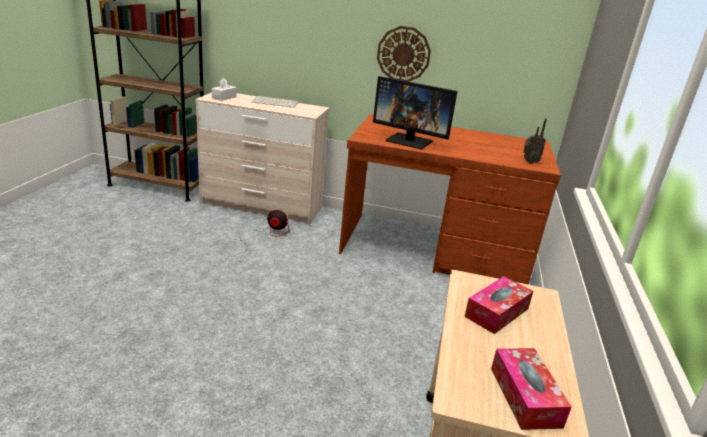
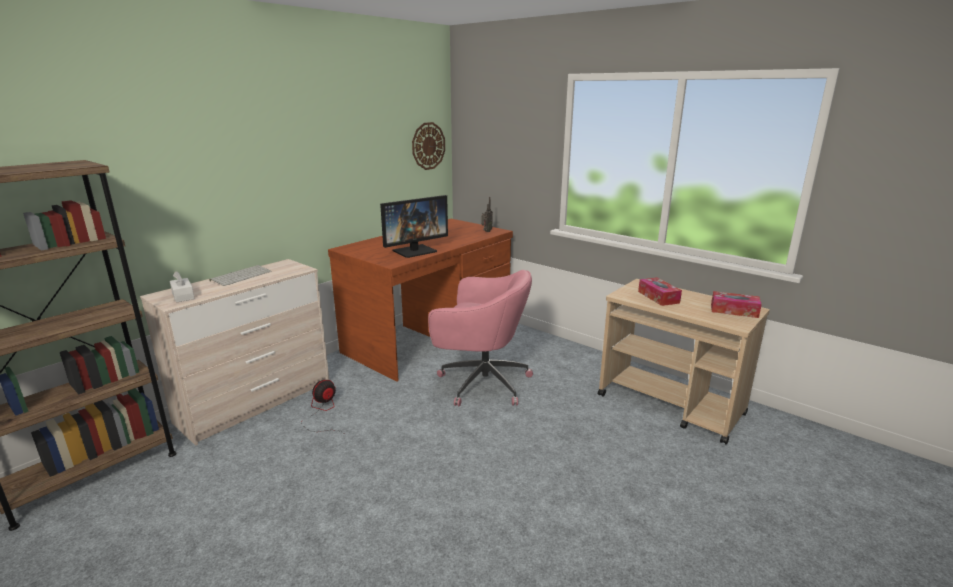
camera: 60 degrees left, 5 degrees down
(378, 301) = (481, 382): none -> pink office chair
(403, 54) = (339, 182): wall clock -> wall clock (428, 146)

